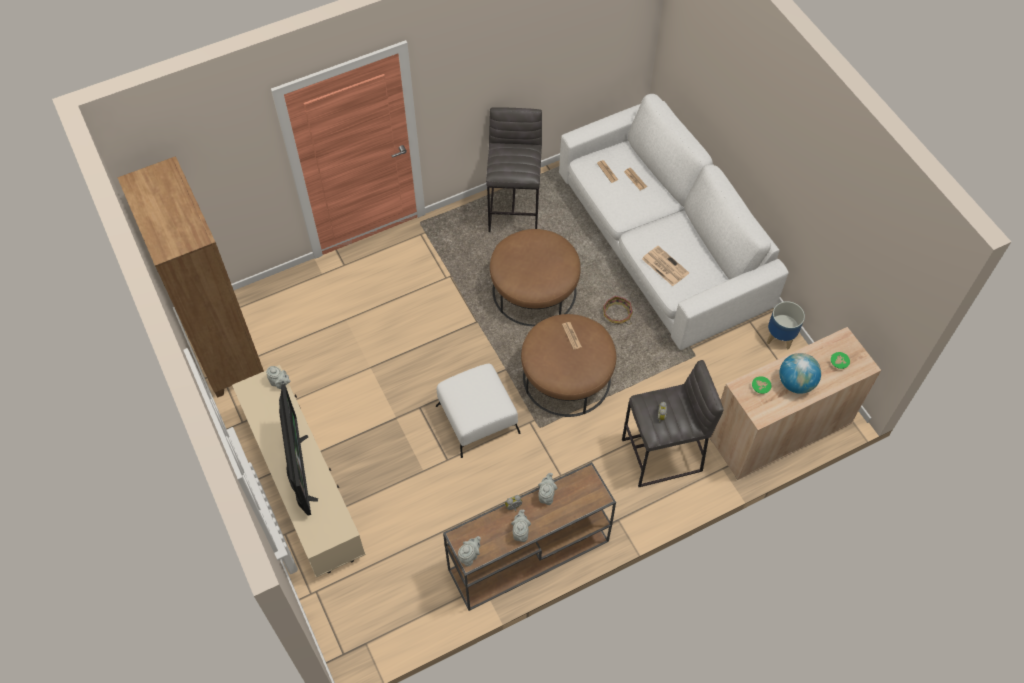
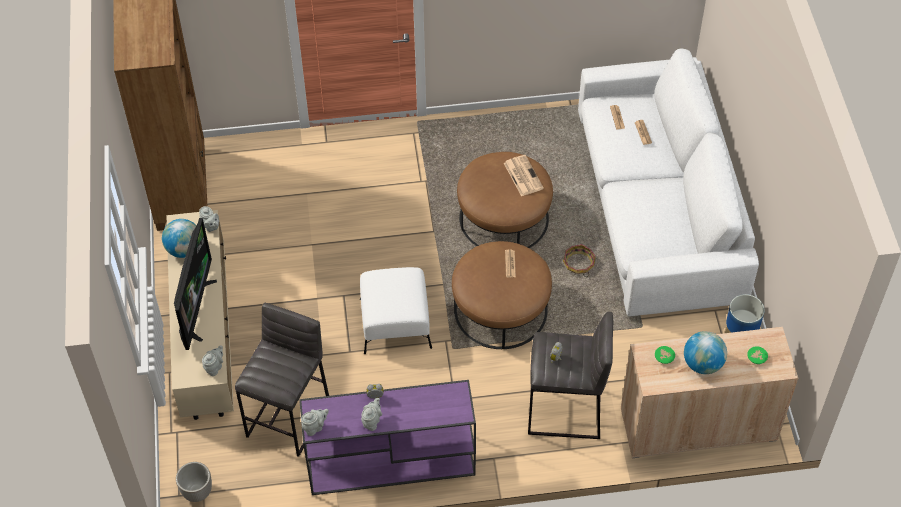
camera: 20 degrees right, 5 degrees down
(263, 414) = (184, 249): none -> globe
(360, 644) = (197, 492): none -> planter
(515, 209) = (518, 134): grey stool -> grey stool (289, 417)
(527, 556) = (389, 464): brown console table -> purple console table
(546, 495) = (411, 396): grey teapot -> grey teapot (214, 367)
(664, 266) = (635, 224): newspaper -> newspaper (522, 175)

